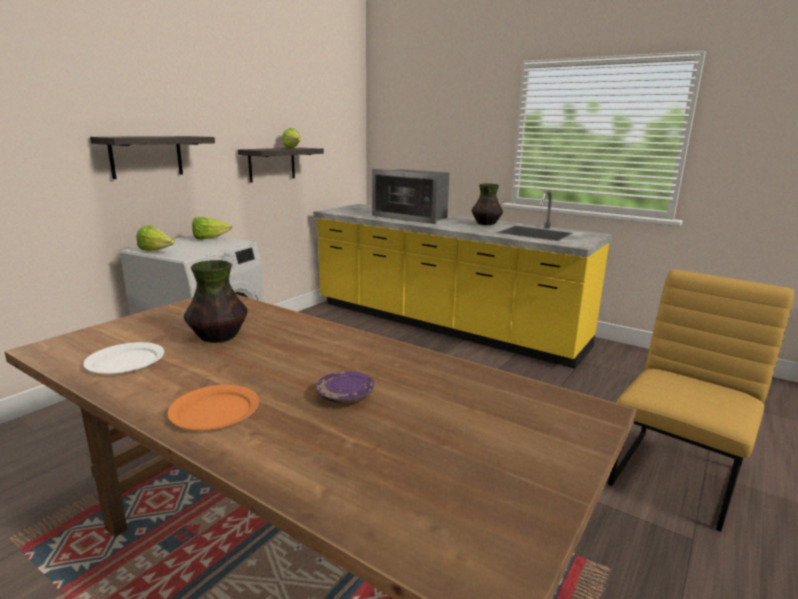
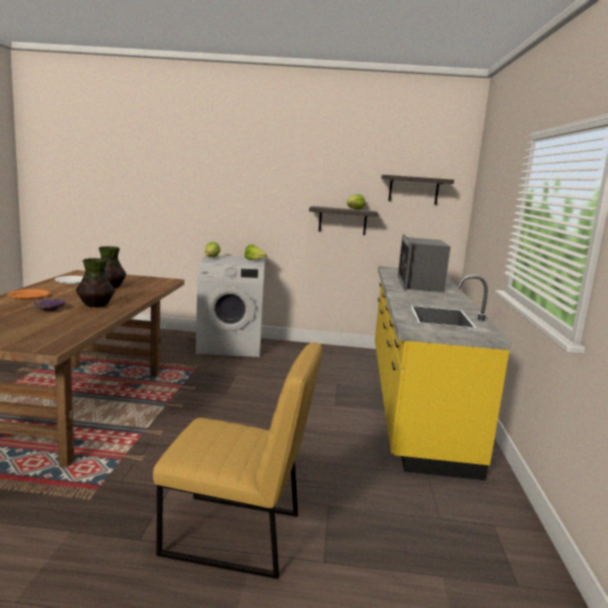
camera: 60 degrees right, 5 degrees down
(146, 156) = (241, 203): shelf -> shelf (413, 190)
(486, 224) = (444, 302): vase -> vase (96, 305)

